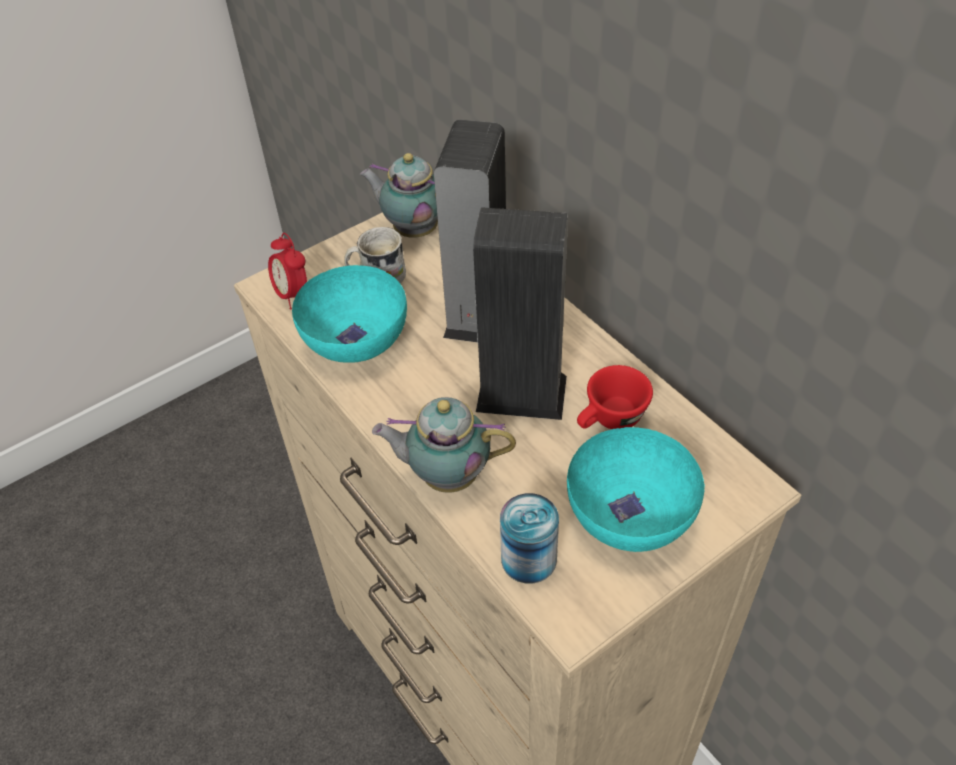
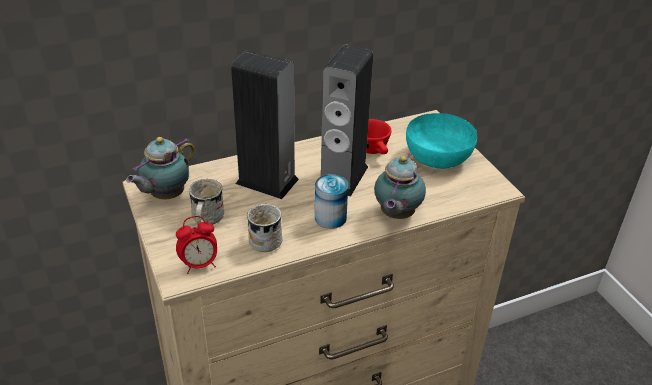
camera: 80 degrees left, 10 degrees down
(355, 340) = (264, 238): turquoise bowl -> white mug
(528, 558) = (459, 195): can -> can (330, 218)

